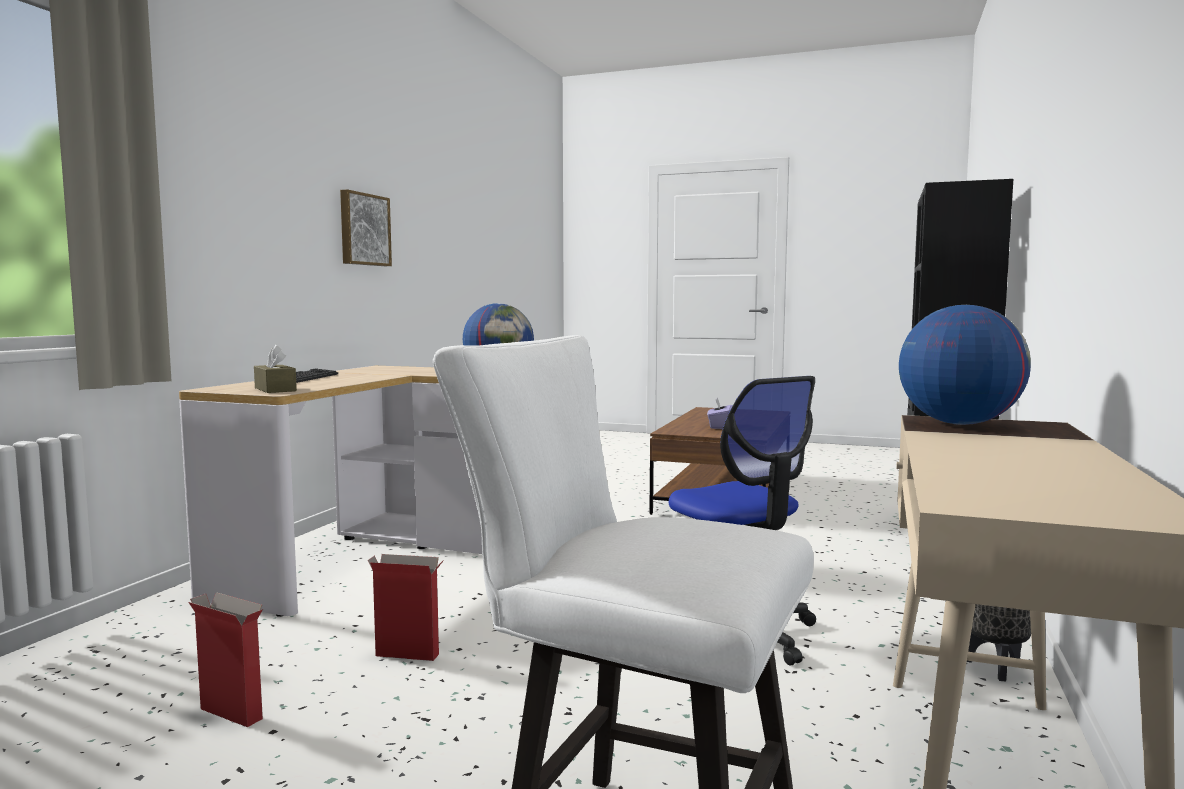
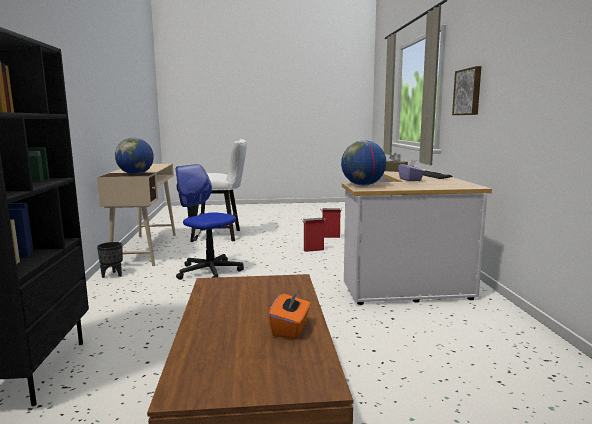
camera: 155 degrees right, 5 degrees up
(363, 229) = (547, 77): picture -> picture (468, 92)
(704, 417) = (290, 329): none -> orange tissue box
(719, 427) = (252, 300): purple tissue box -> purple tissue box (410, 180)

